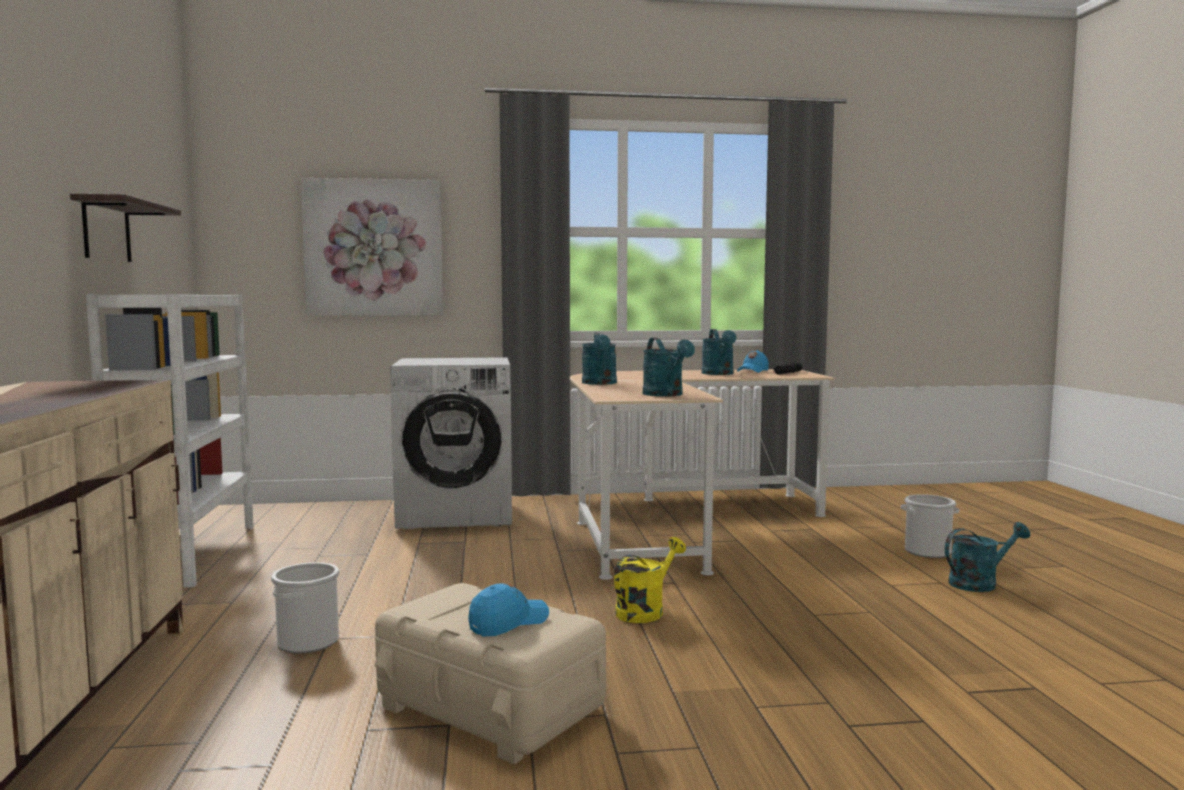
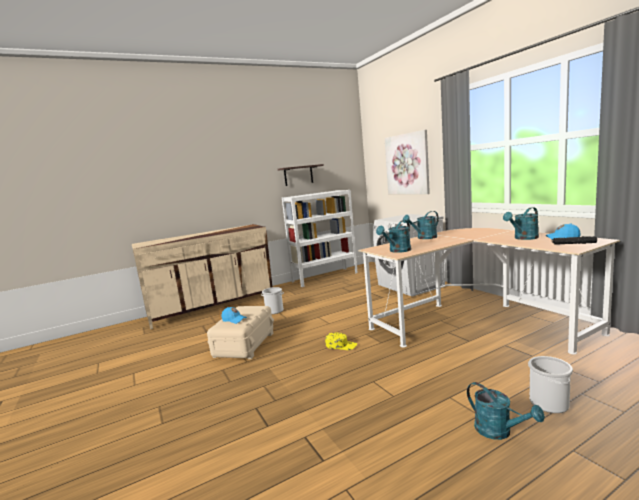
camera: 70 degrees right, 5 degrees up
(645, 610) = (341, 345): yellow watering can -> yellow cap

